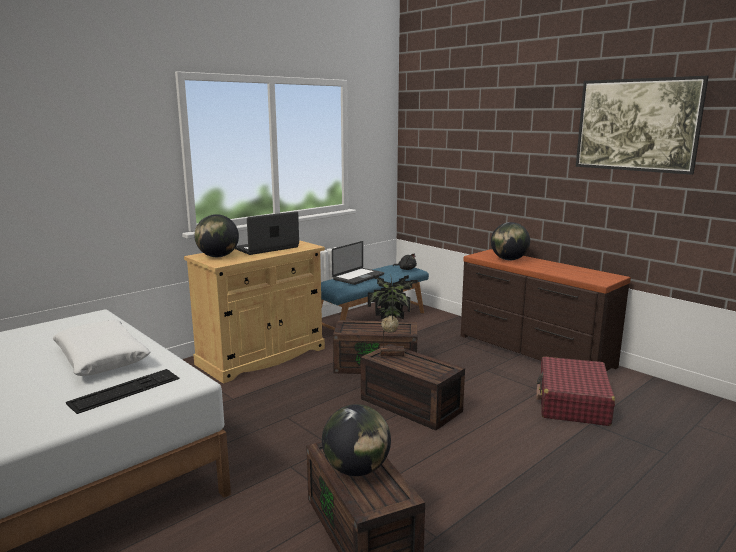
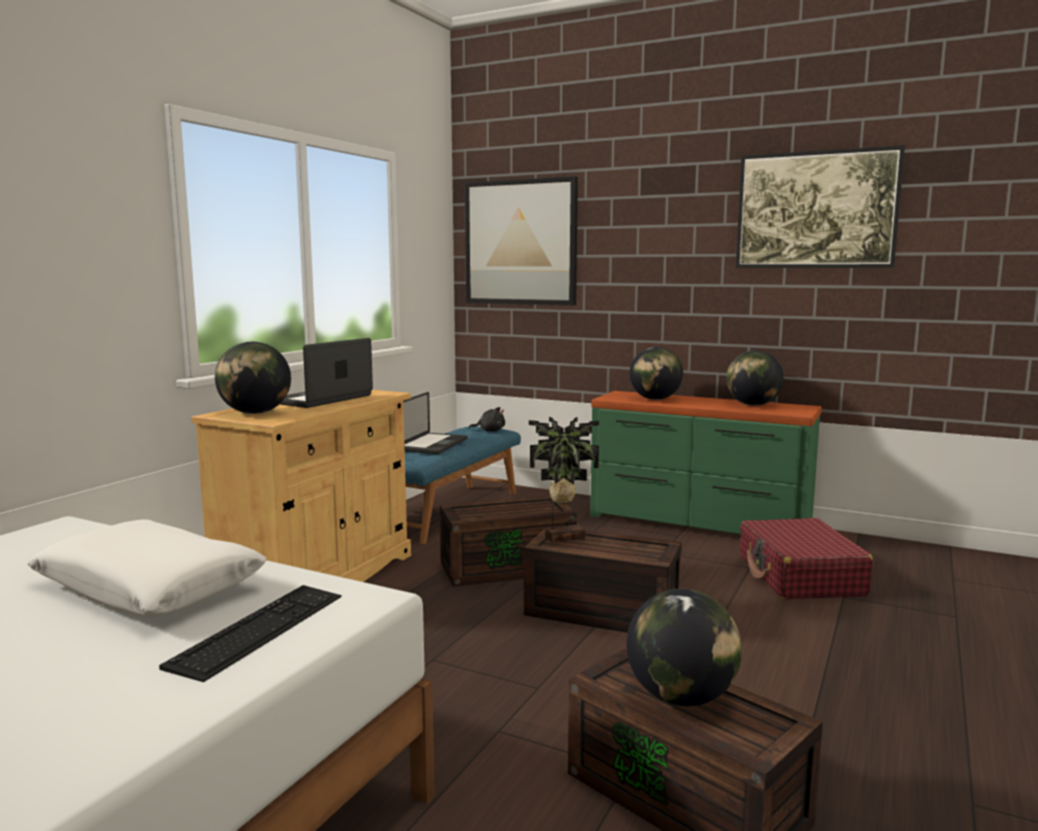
camera: 20 degrees left, 5 degrees down
(437, 139) = (521, 242): none -> picture
(533, 351) = (697, 523): brown dresser -> green dresser
(575, 271) = (753, 405): none -> globe

